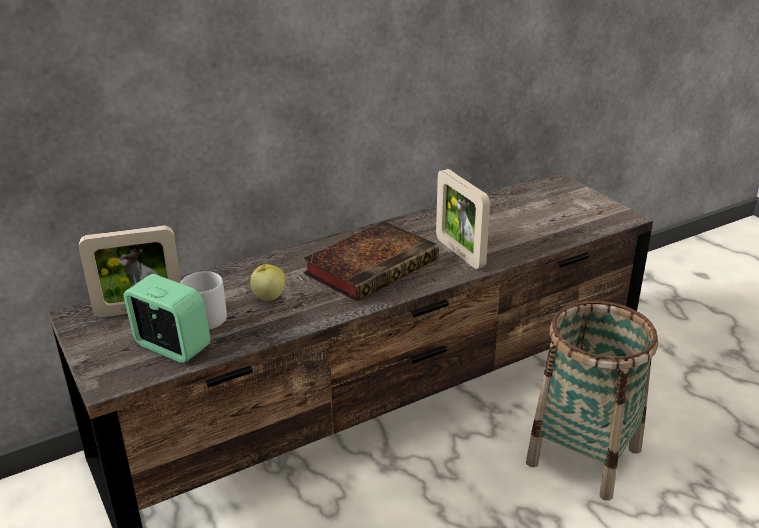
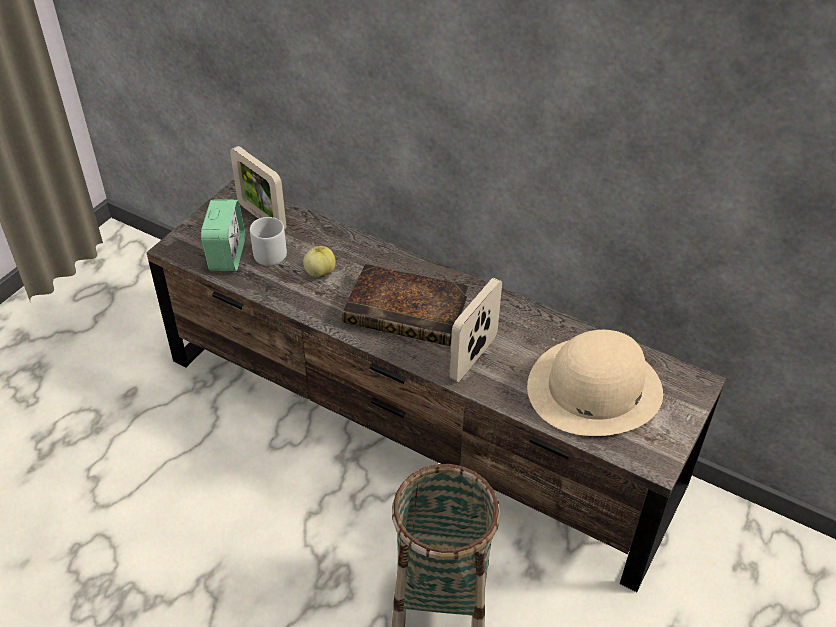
camera: 60 degrees right, 15 degrees up
(535, 216) = (594, 389): none -> beige hat

